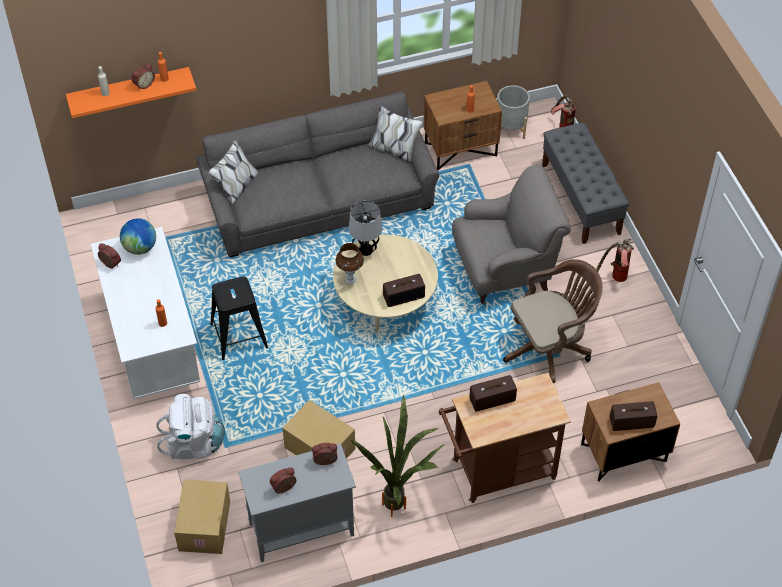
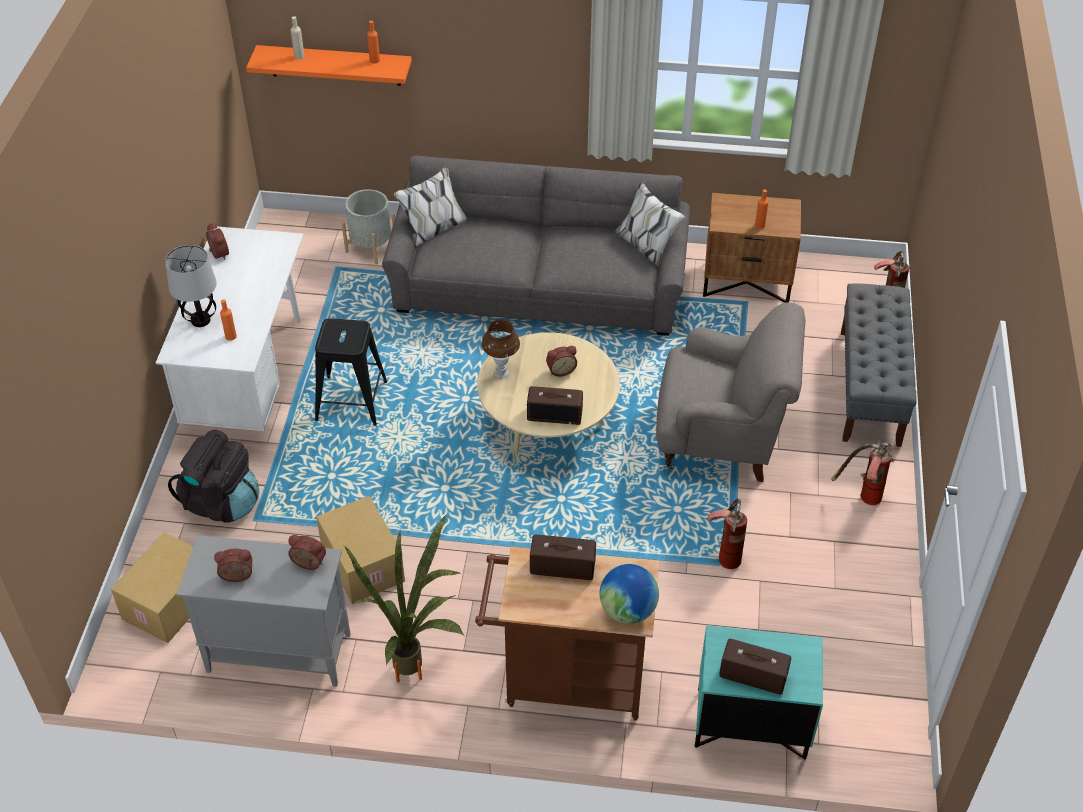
camera: 25 degrees right, 5 degrees down
(140, 247) = (263, 248): globe -> globe (628, 610)
(143, 84) = (347, 59): alarm clock -> alarm clock (561, 370)
(194, 443) = (221, 502): white backpack -> black backpack
(365, 250) = (541, 346): table lamp -> table lamp (201, 320)
(510, 127) = (824, 277): grey planter -> grey planter (371, 247)
(550, 348) = (726, 552): brown office chair -> fire extinguisher
(623, 454) = (750, 725): brown nightstand -> turquoise nightstand

